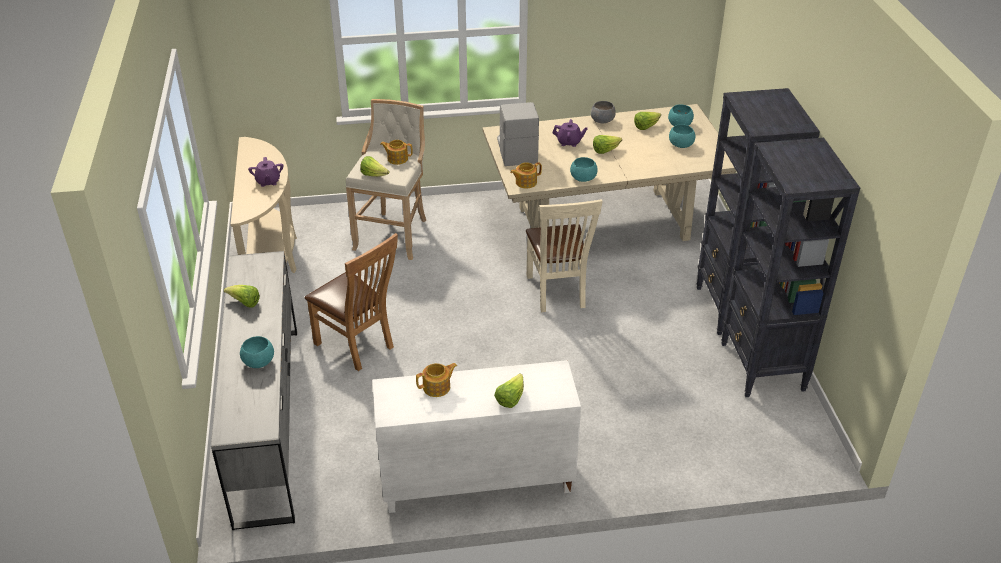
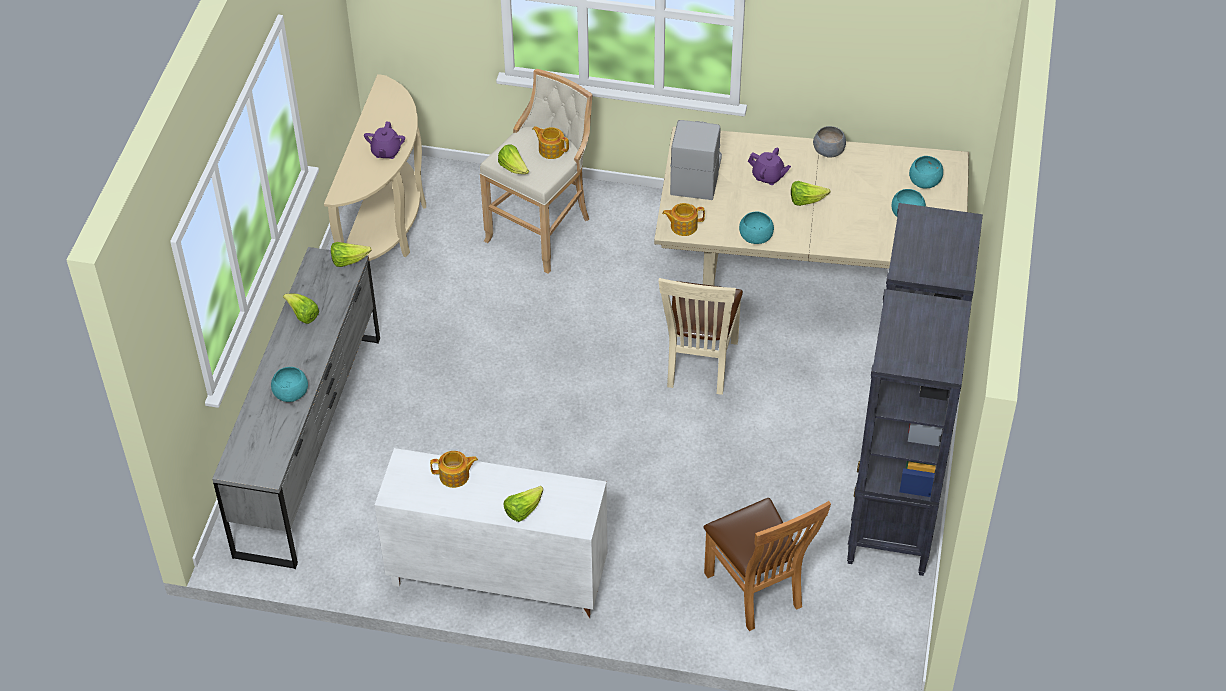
camera: 20 degrees right, 10 degrees up
(358, 346) = (439, 377): brown chair -> brown chair (758, 593)
(646, 126) = (879, 174): lettuce -> lettuce (348, 261)

